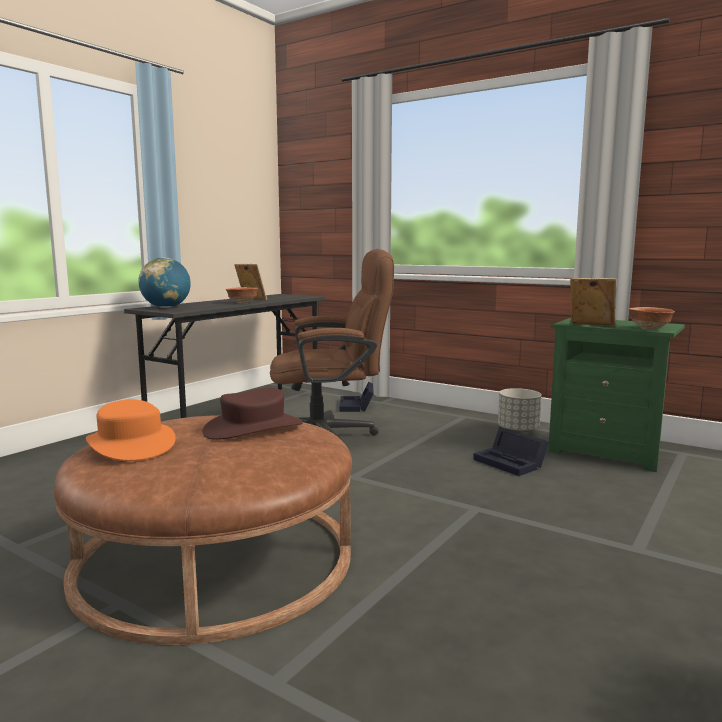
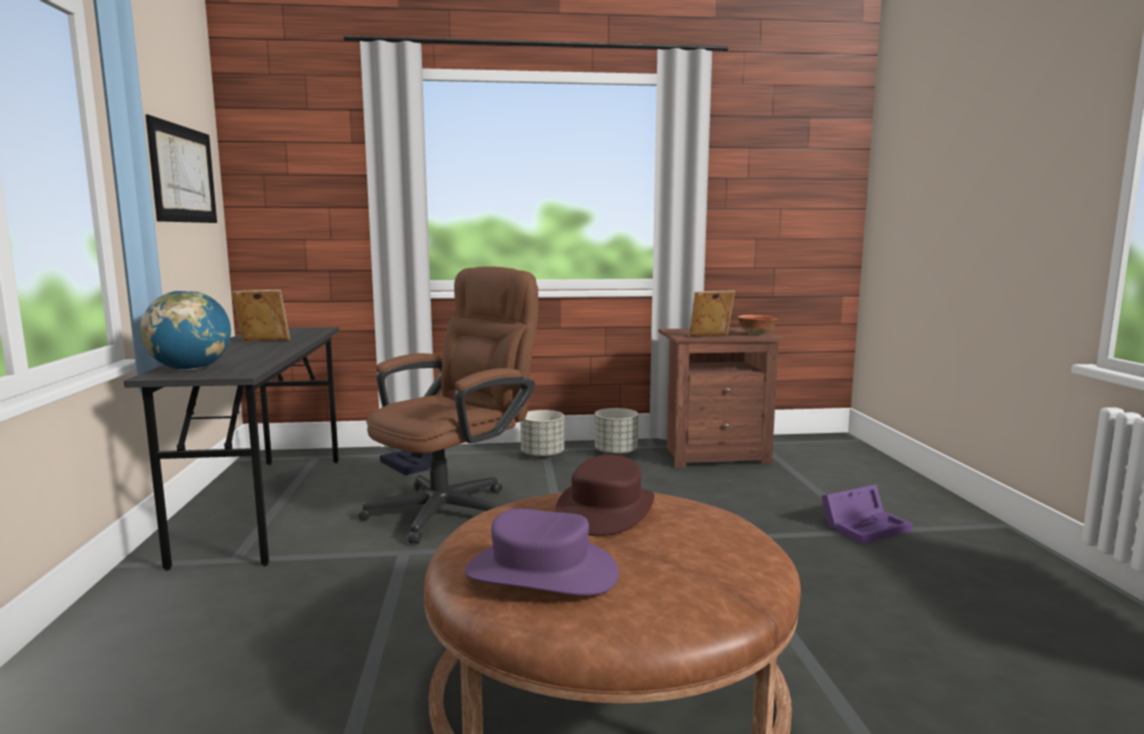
camera: 40 degrees left, 0 degrees up
(130, 444) = (541, 572): orange hat -> purple hat
(232, 188) = (183, 174): none -> picture
(242, 303) = (276, 348): bowl -> none
(455, 419) = (543, 455): none -> grey planter
(511, 463) = (668, 486): black storage box -> none
(609, 452) = (714, 455): green nightstand -> brown nightstand
(645, 545) = (866, 526): none -> purple storage box

